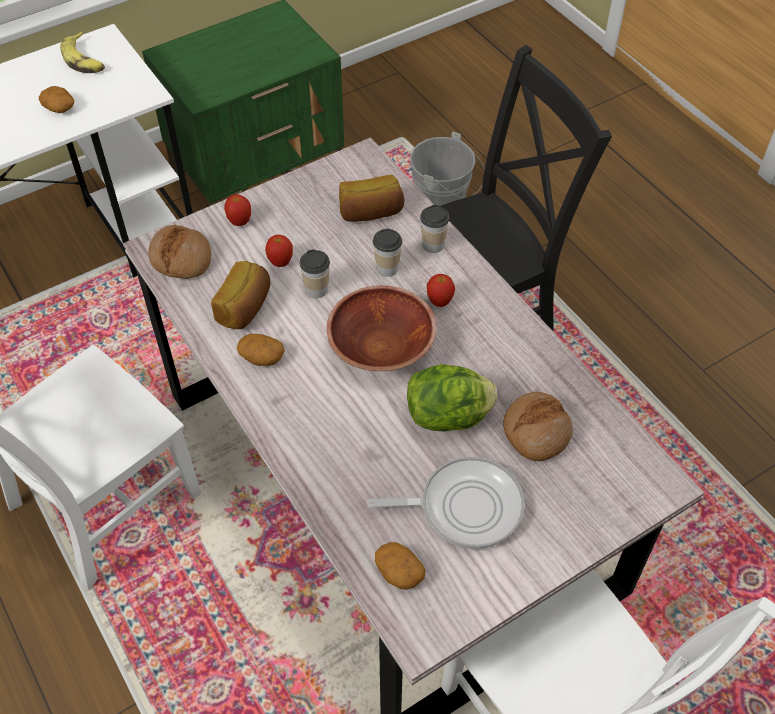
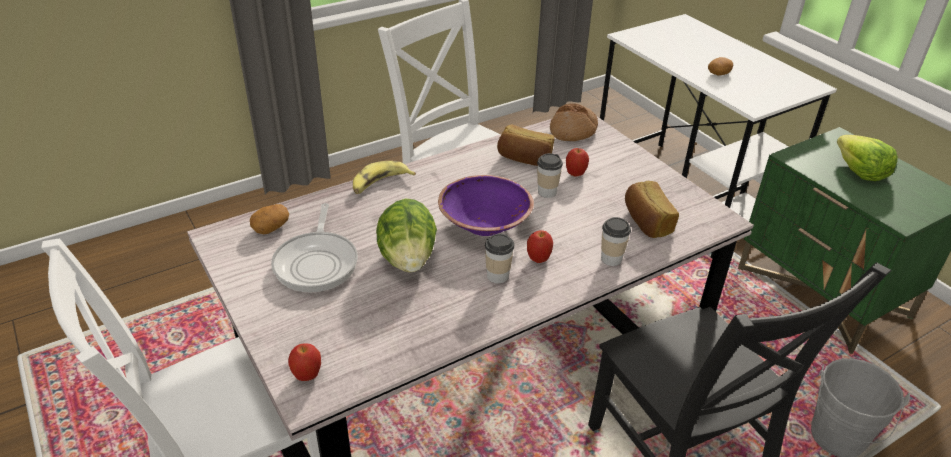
camera: 90 degrees right, 15 degrees down
(84, 60) = (780, 79): banana -> banana (380, 184)
(233, 57) = (860, 172): none -> lettuce
(240, 222) = (617, 155): apple -> apple (307, 376)
(261, 357) = (475, 167): potato -> none
(382, 347) = (484, 224): brown bowl -> purple bowl
(387, 268) = (576, 230): cup -> cup (498, 276)
(536, 431) = (384, 311): bread -> none

